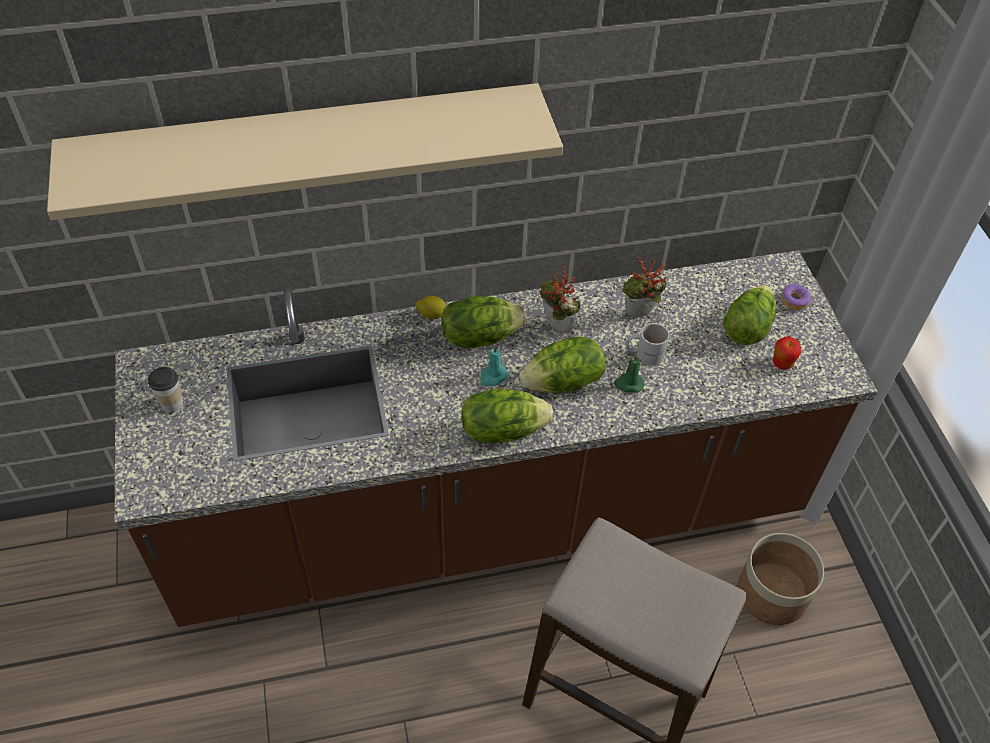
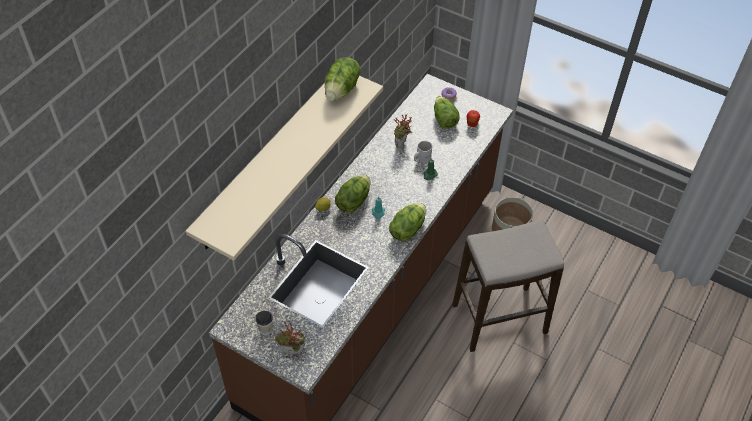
camera: 45 degrees left, 0 degrees up
(555, 327) = (377, 175): potted plant -> potted plant (292, 353)
(563, 383) = (406, 193): lettuce -> lettuce (342, 90)

